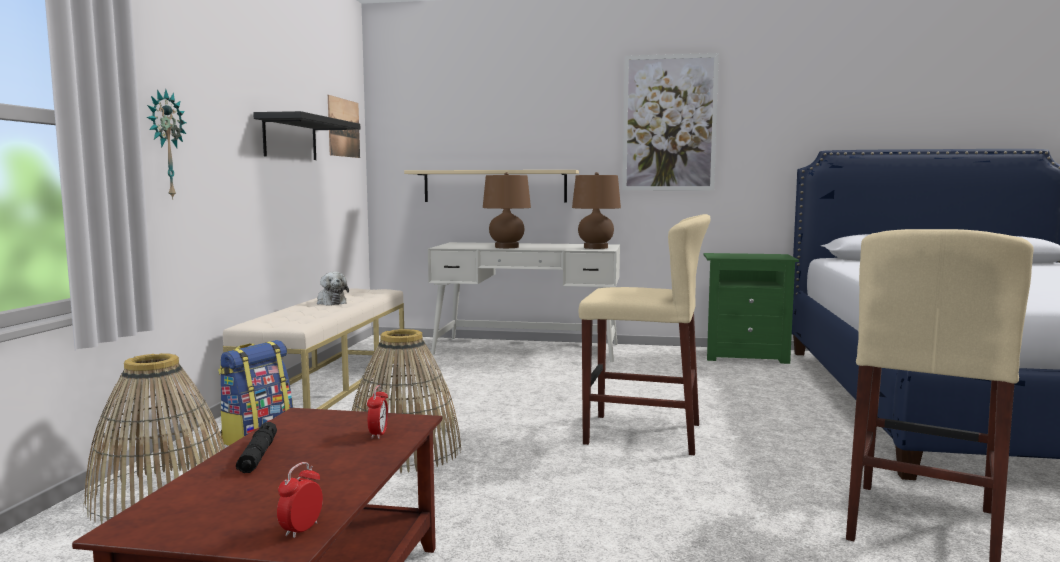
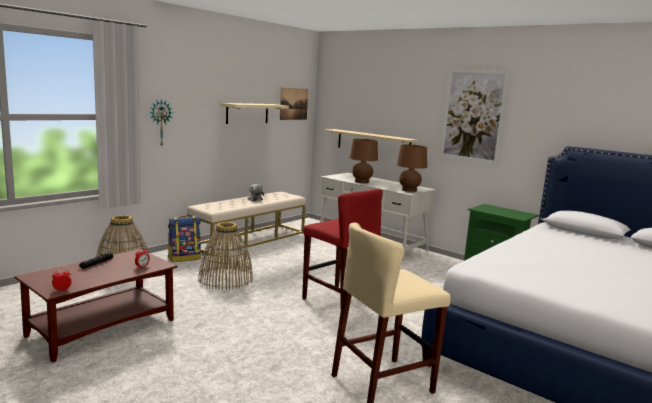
camera: 30 degrees right, 5 degrees up
(290, 138) = (247, 113): black shelf -> beige shelf
(642, 434) = (339, 302): beige stool -> red stool

